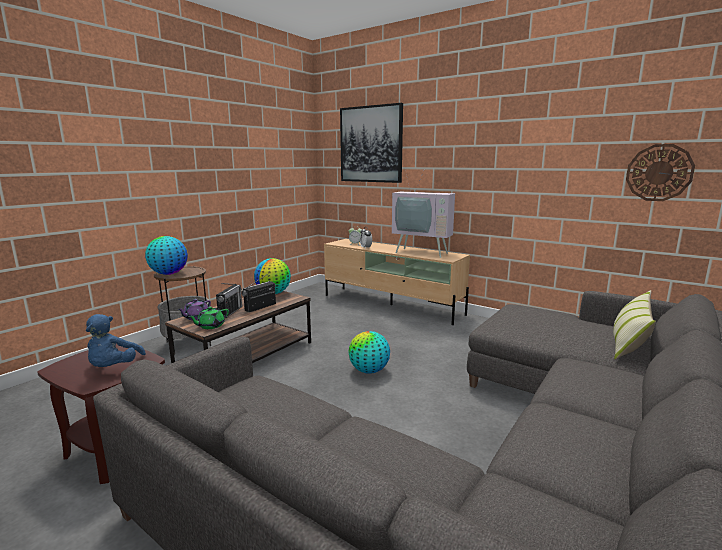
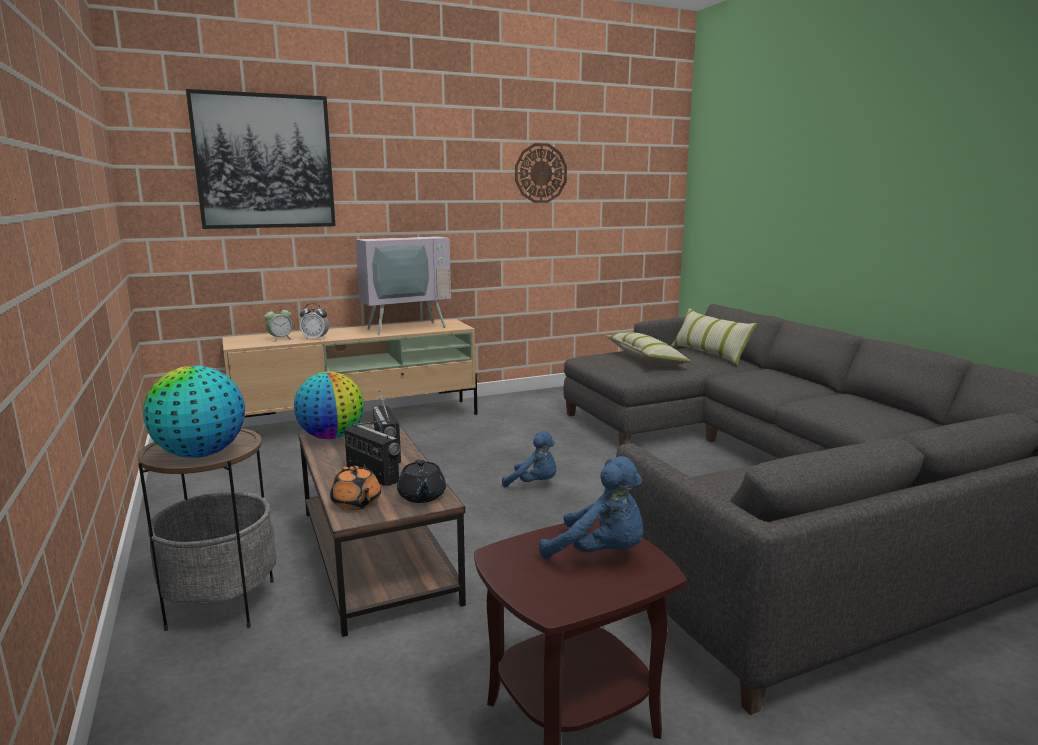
camera: 60 degrees left, 0 degrees up
(196, 317) = (356, 503): purple teapot -> orange teapot
(210, 326) = (421, 496): green teapot -> black teapot
(369, 371) = (534, 484): globe -> blue plush toy
(548, 323) = (646, 359): none -> pillow
(659, 172) = (626, 202): wall clock -> wall clock (540, 173)

